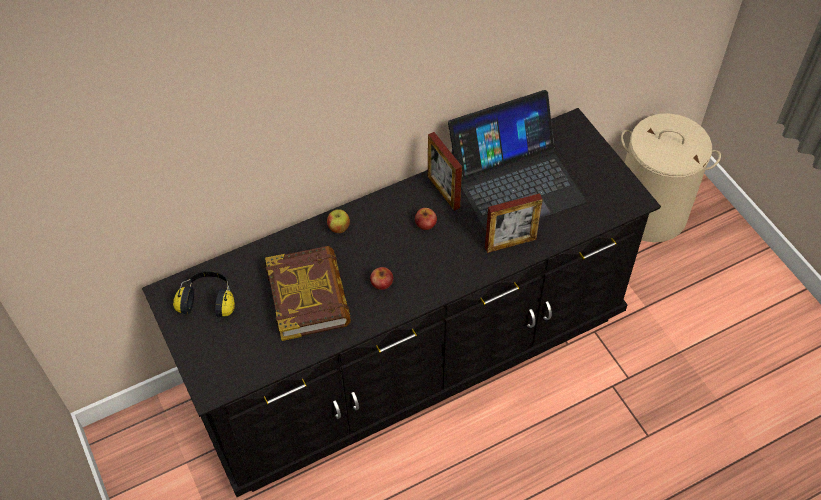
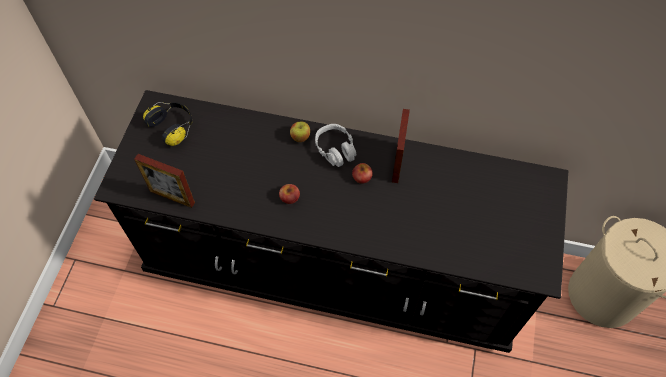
camera: 40 degrees right, 5 degrees up
(308, 296) = (234, 171): book -> none
(380, 217) = (335, 149): none -> grey headphones
(510, 243) = (408, 237): picture frame -> picture frame (172, 197)
(515, 182) = (459, 193): laptop -> none

